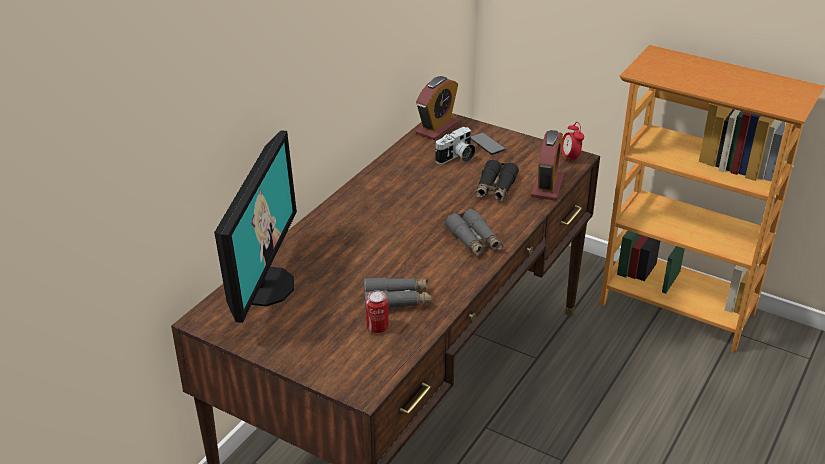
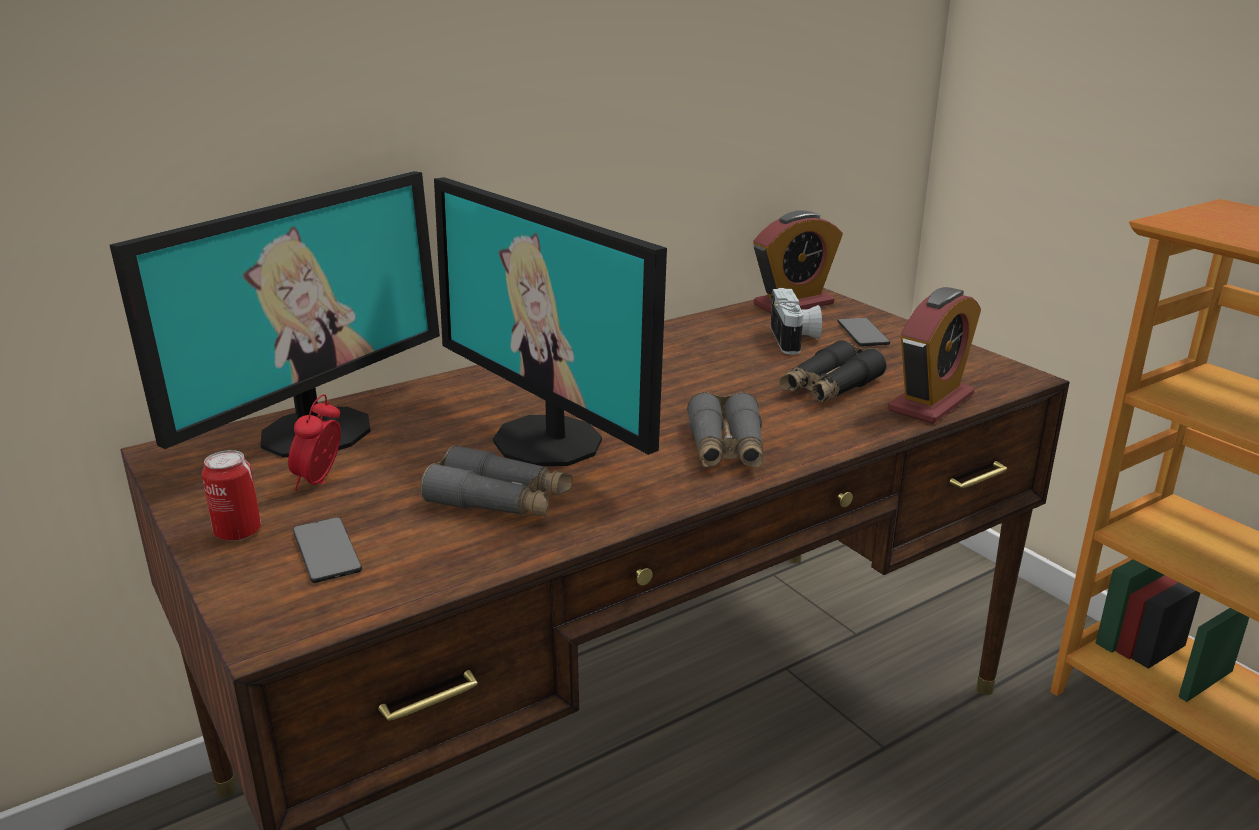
camera: 25 degrees right, 10 degrees down
(346, 349) = (327, 551): none -> phone
(377, 327) = (419, 532): can -> can (238, 532)
(389, 258) = (550, 440): none -> monitor
(457, 158) = (795, 340): camera -> camera turned 75 degrees counterclockwise
(570, 158) = (1005, 374): alarm clock -> alarm clock (320, 482)

